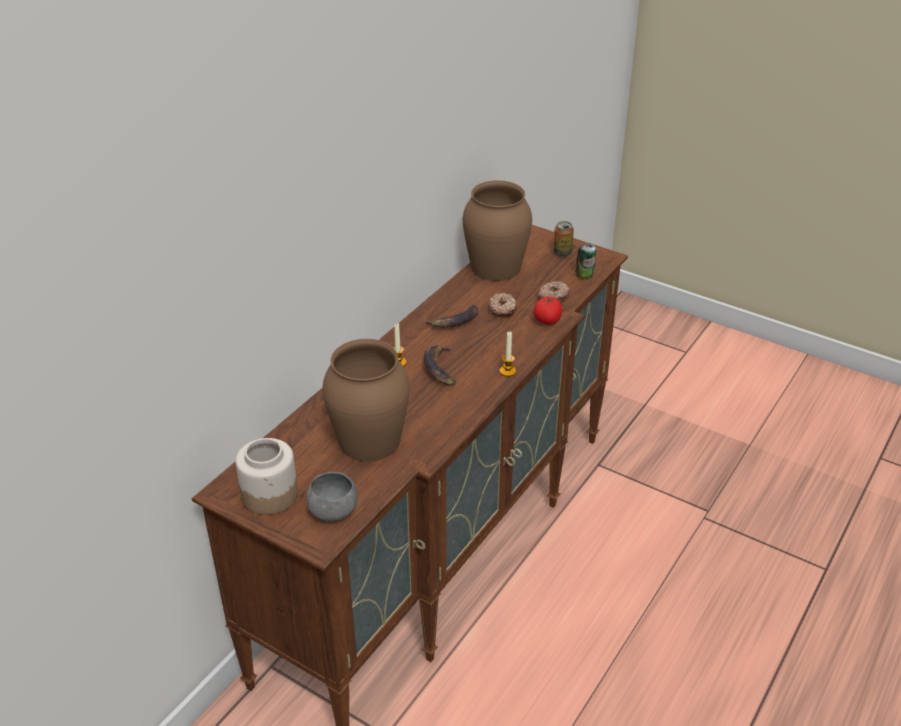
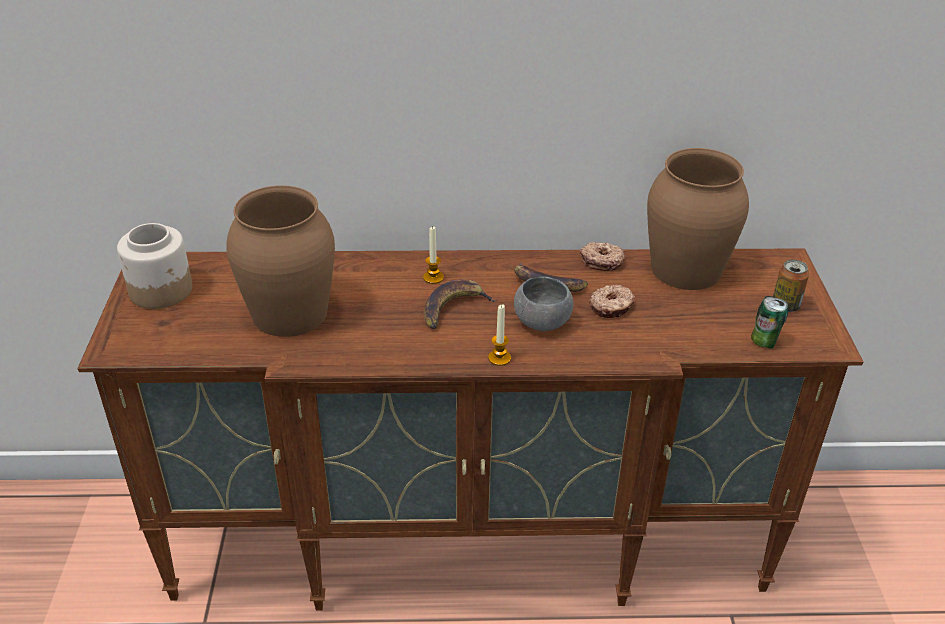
camera: 55 degrees right, 0 degrees up
(333, 511) = (163, 338): grey bowl -> grey bowl (542, 323)
(547, 320) = (632, 349): tomato -> none
(553, 296) = (686, 334): donut -> donut (601, 261)

